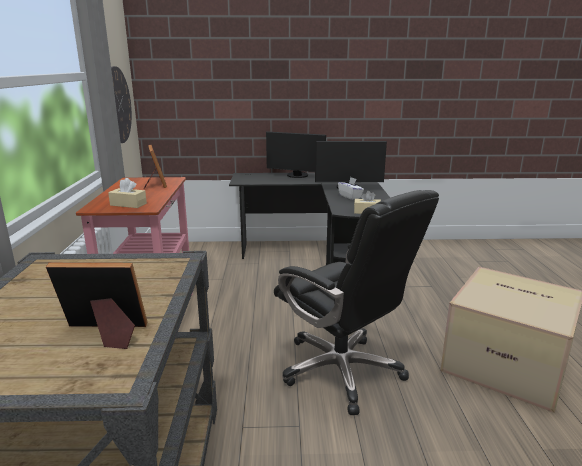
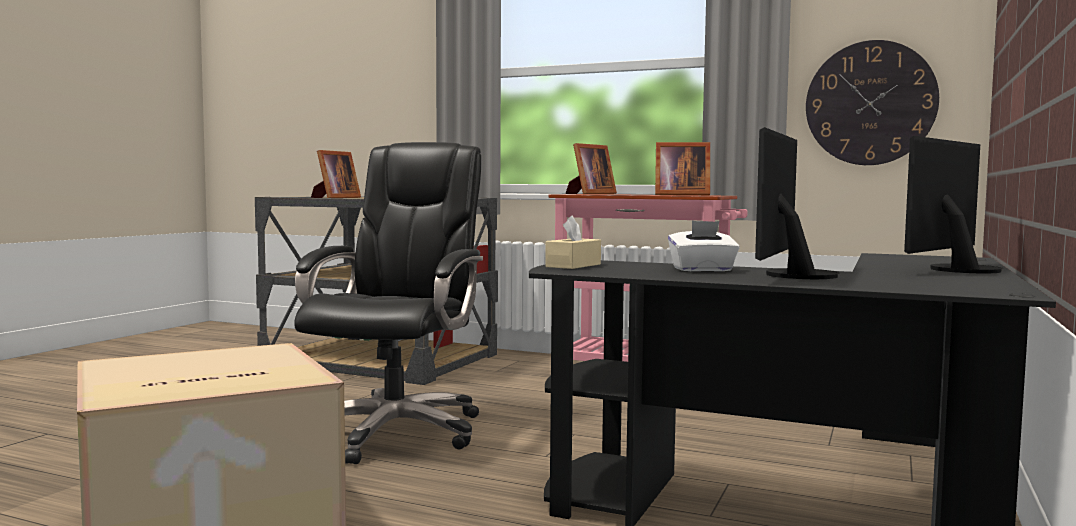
camera: 115 degrees right, 15 degrees down
(128, 204) = (590, 194): beige tissue box -> picture frame
(342, 371) = (396, 432): black office chair -> black office chair turned 120 degrees clockwise

